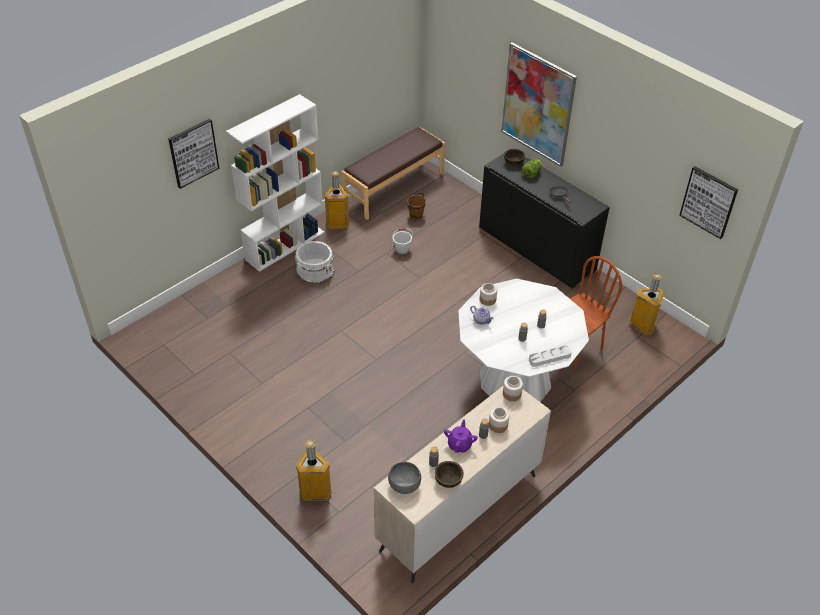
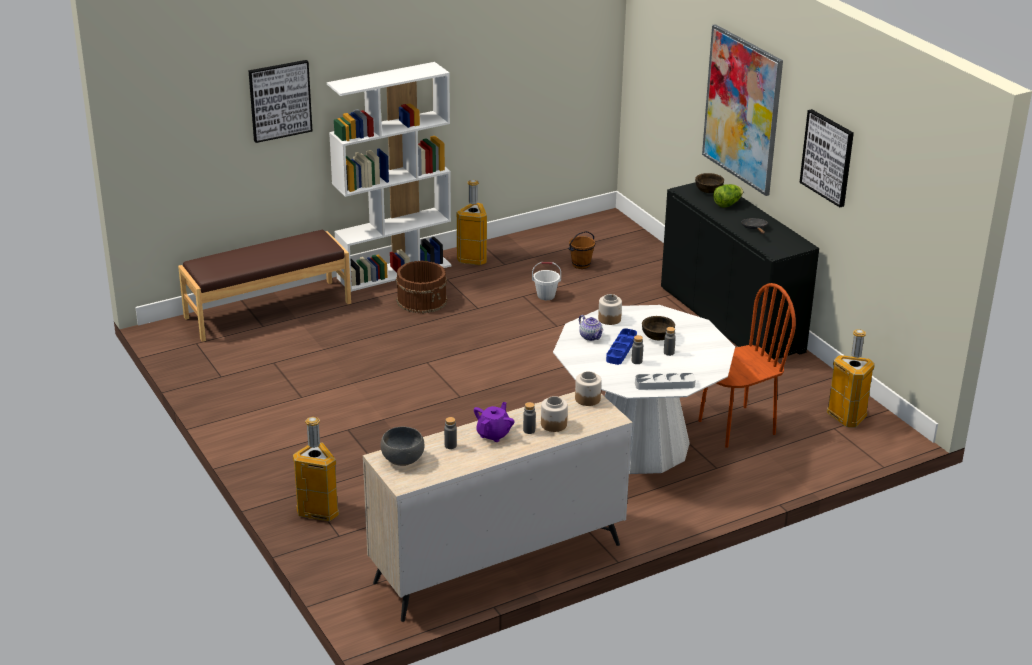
camera: 15 degrees right, 15 degrees down
(315, 270) = (422, 300): white bucket -> brown bucket
(393, 187) = (564, 234): brown bench -> brown bench (267, 310)
(448, 480) = (461, 464): brown bowl -> brown bowl (657, 337)
(507, 328) = (621, 349): none -> blue tray
(709, 202) = (928, 221): picture -> picture (828, 157)

